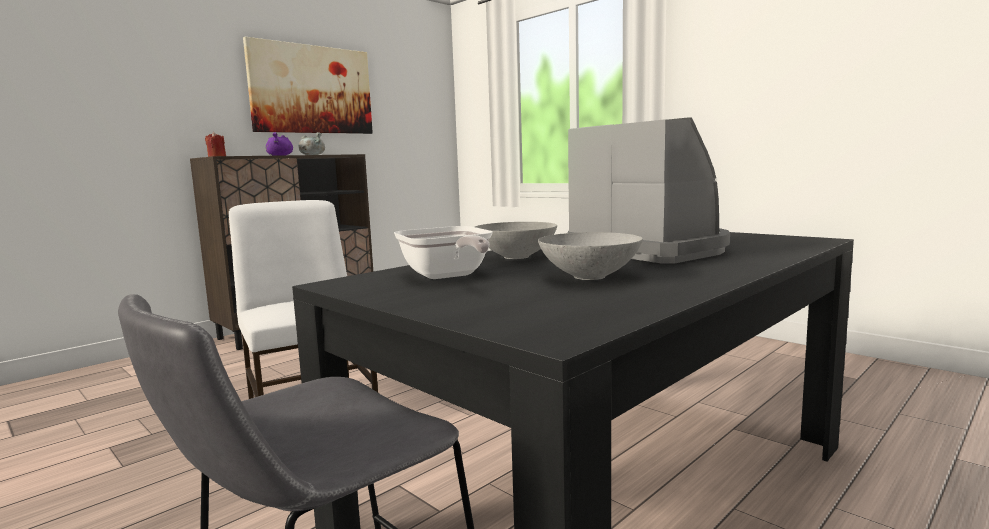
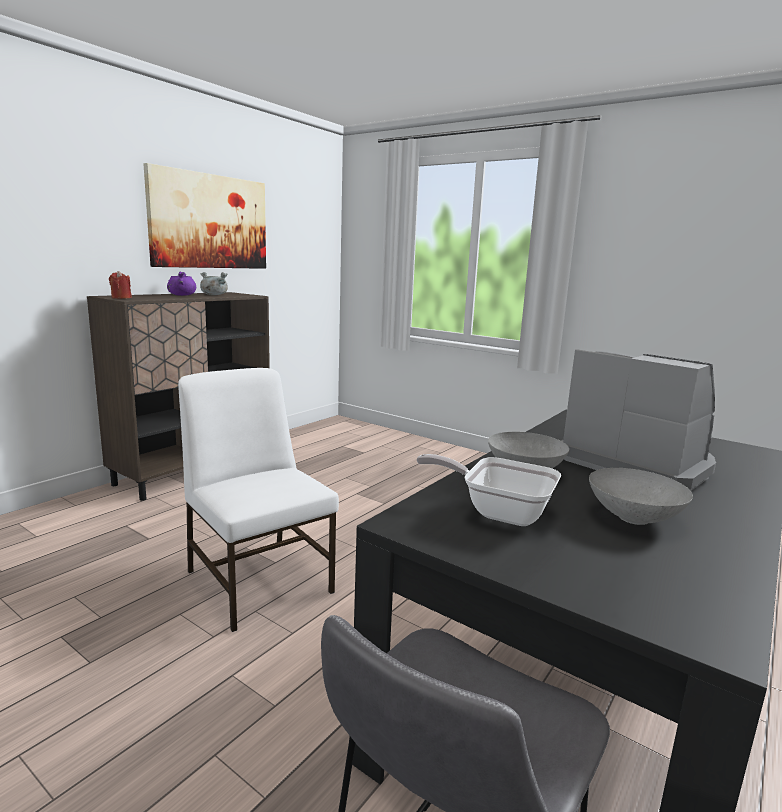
camera: 10 degrees left, 5 degrees up
(447, 276) = (498, 512): frying pan -> frying pan turned 150 degrees clockwise

